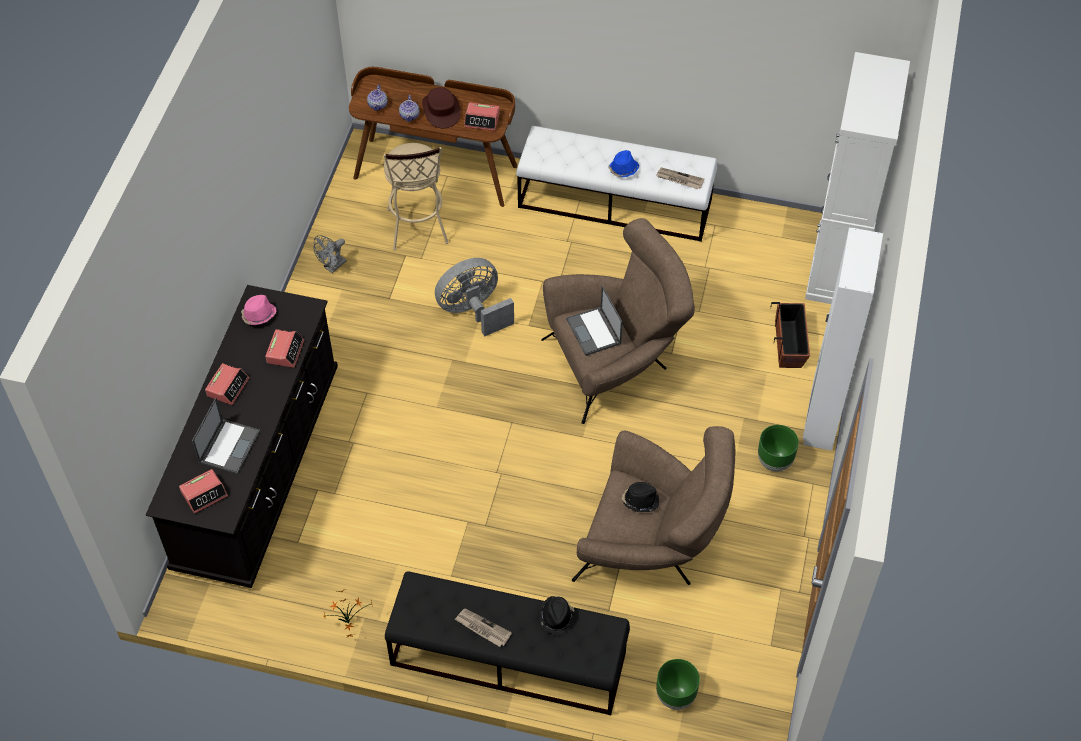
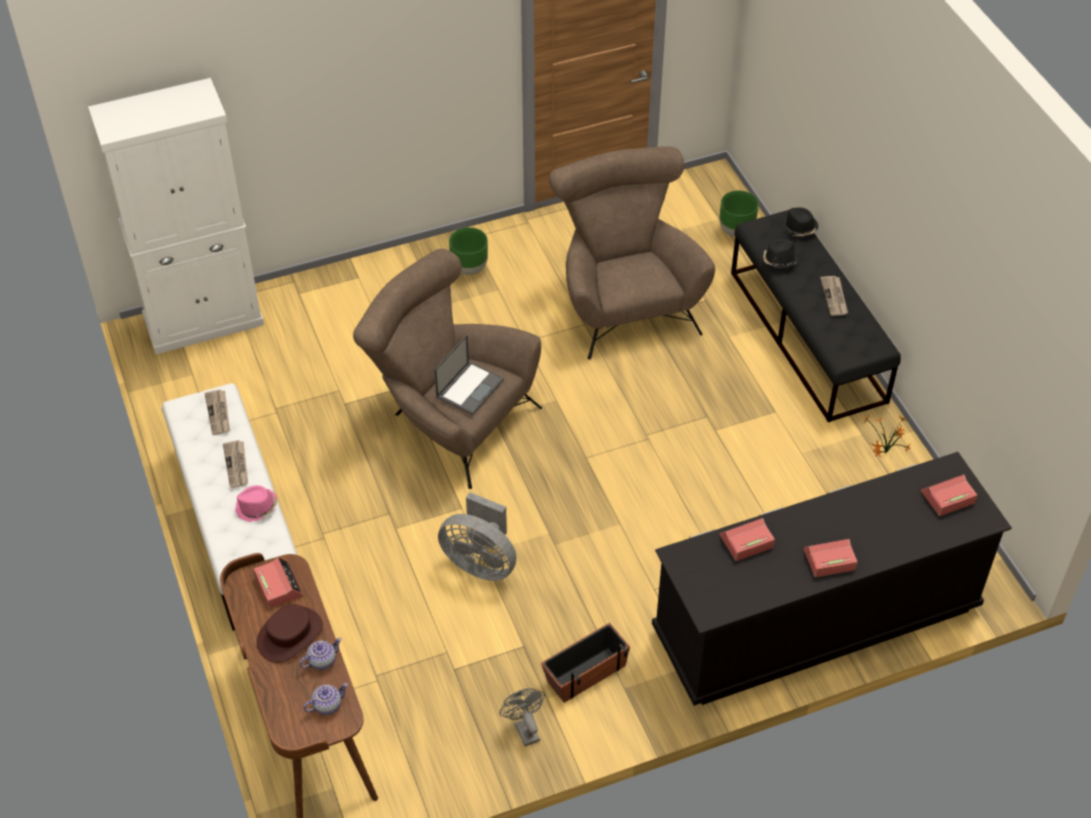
camera: 125 degrees left, 5 degrees down
(204, 494) = (947, 497): alarm clock -> alarm clock turned 45 degrees counterclockwise
(229, 446) = (885, 513): laptop -> none
(258, 315) = (727, 594): pink hat -> pink hat (256, 507)
(332, 267) = (524, 728): grey fan -> grey fan turned 120 degrees counterclockwise
(418, 231) = (410, 680): beige stool -> none
(623, 169) = (237, 465): blue hat -> newspaper
(640, 500) = (622, 271): black hat -> black hat (799, 228)
(789, 344) = (329, 312): planter -> planter (585, 673)
(821, 418) = (398, 259): white wardrobe -> none

